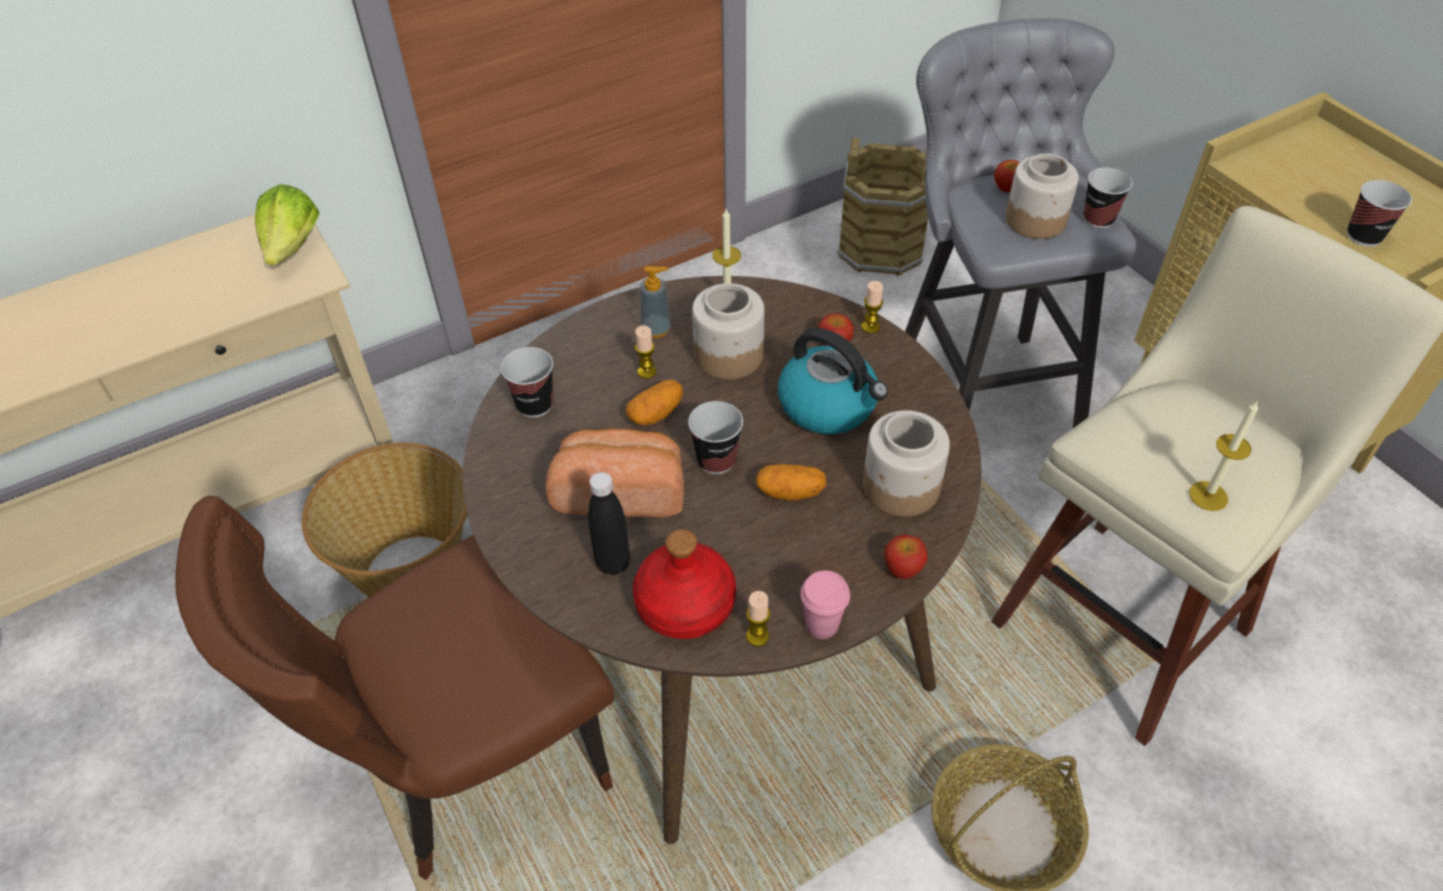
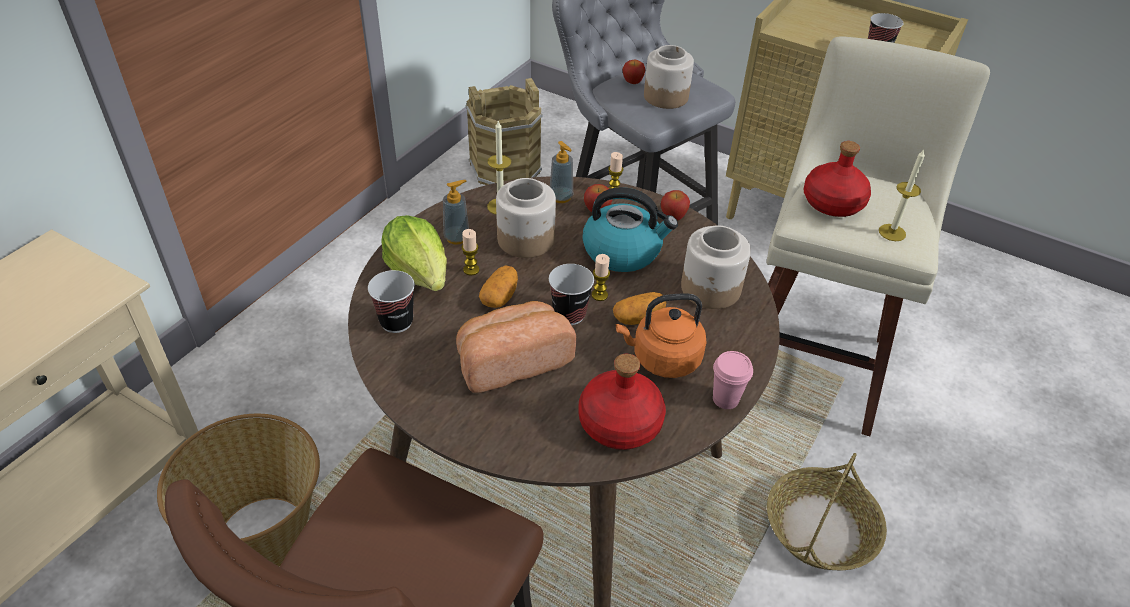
camera: 30 degrees left, 5 degrees down
(293, 246) = (71, 269): lettuce -> lettuce (420, 273)
(613, 563) = (543, 415): black bottle -> none
(757, 636) = (687, 424): candle -> candle (599, 295)
(783, 550) = (662, 359): none -> orange kettle
(803, 316) = (561, 197): none -> soap dispenser
(903, 568) = (751, 341): apple -> apple (673, 216)
(1098, 219) = (704, 86): cup -> none
(1152, 429) = (832, 203): none -> red bottle

